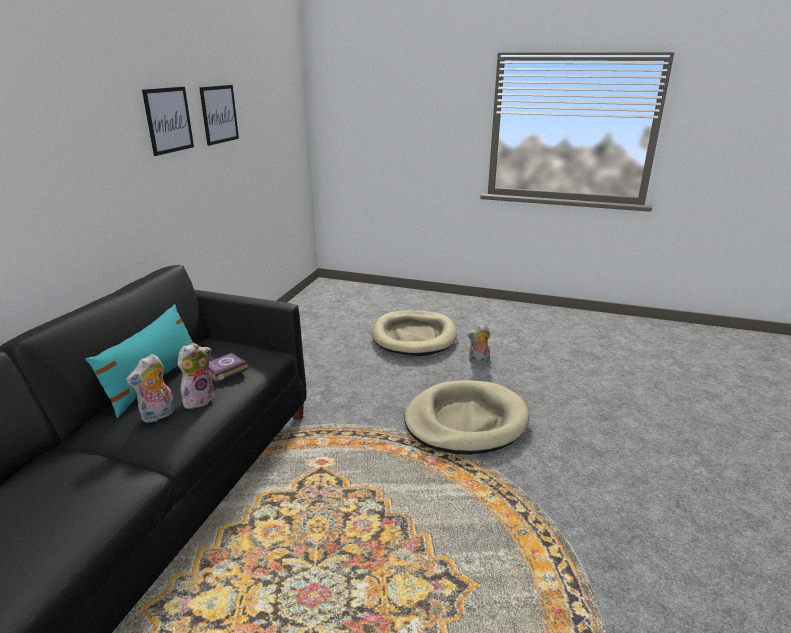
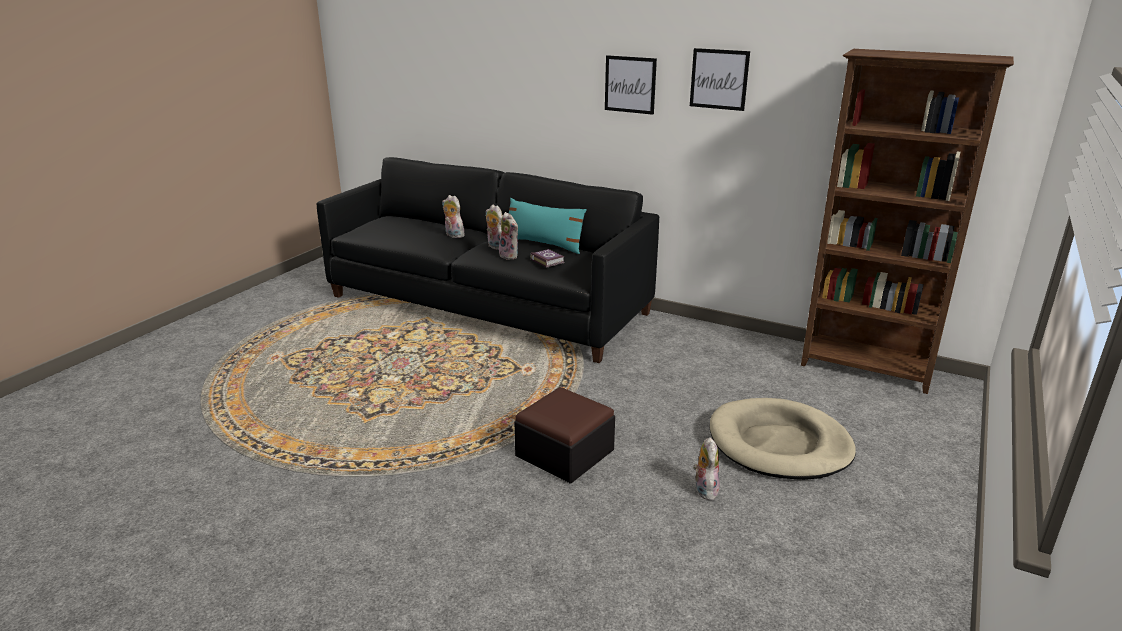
camera: 100 degrees right, 0 degrees up
(72, 472) = (453, 235): none -> plush toy
(219, 114) = (801, 87): picture -> picture (630, 84)
(307, 305) = (866, 369): none -> brown bookcase
(465, 421) = (564, 453): beige dog bed -> ottoman

